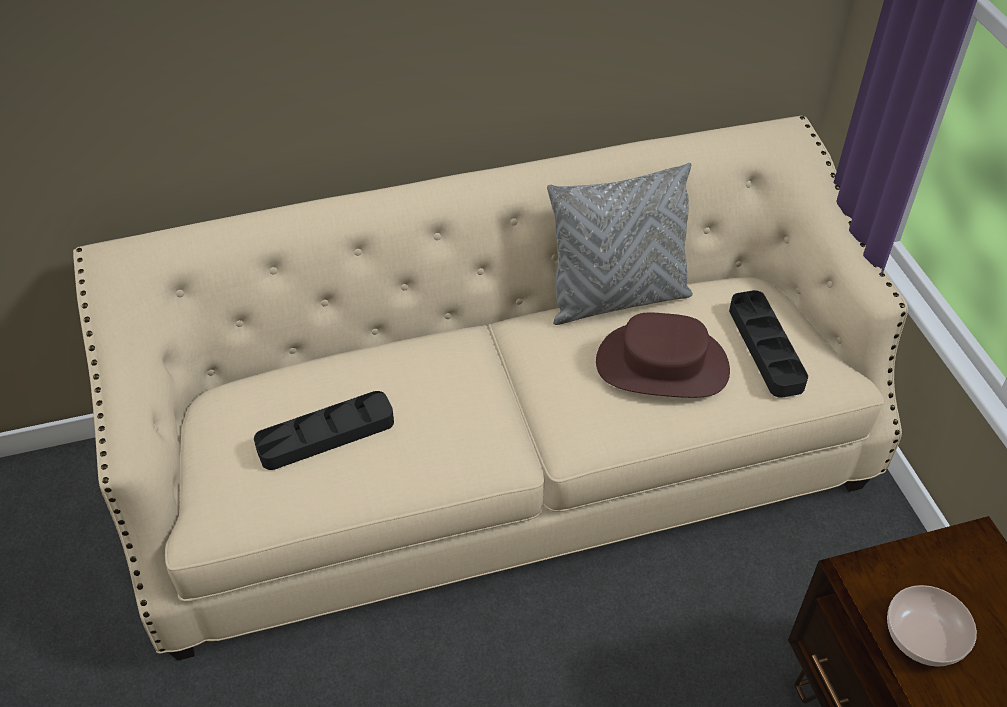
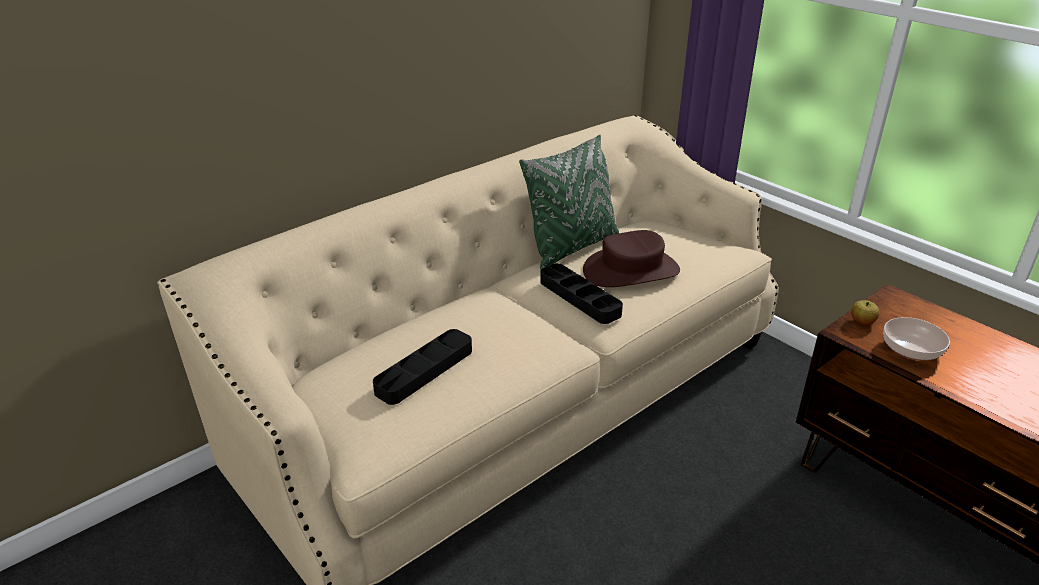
camera: 25 degrees left, 15 degrees down
(617, 298) = (571, 247): grey pillow -> green pillow
(765, 348) = (686, 246): black tray -> black tray (579, 298)
(894, 566) = (862, 322): none -> apple

